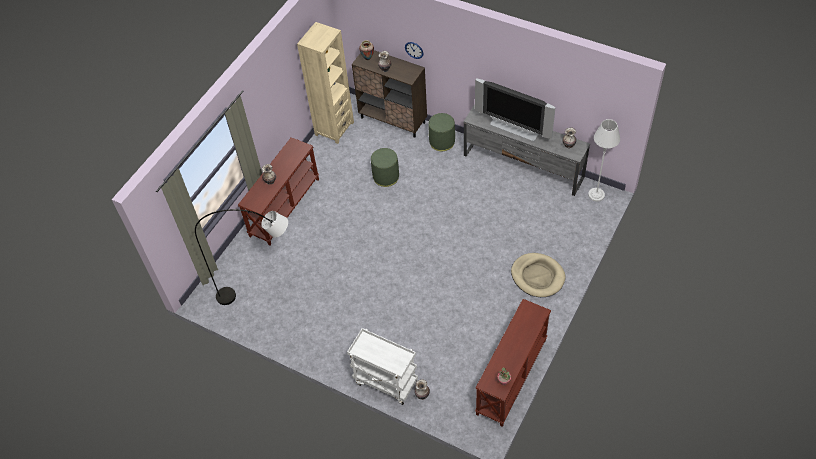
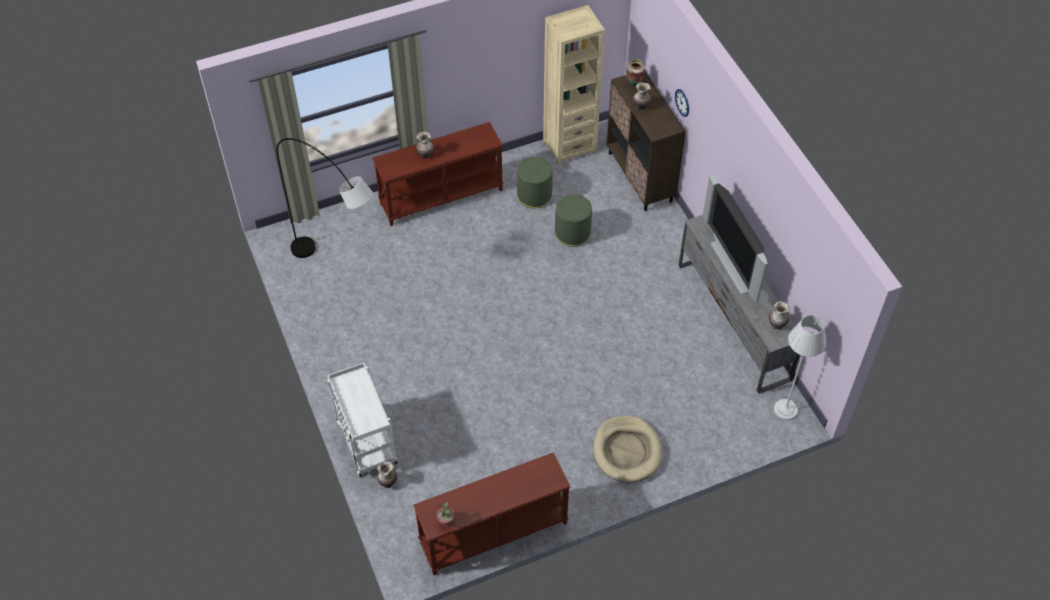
camera: 35 degrees right, 0 degrees up
(442, 142) = (669, 235): green ottoman -> green ottoman (534, 195)

